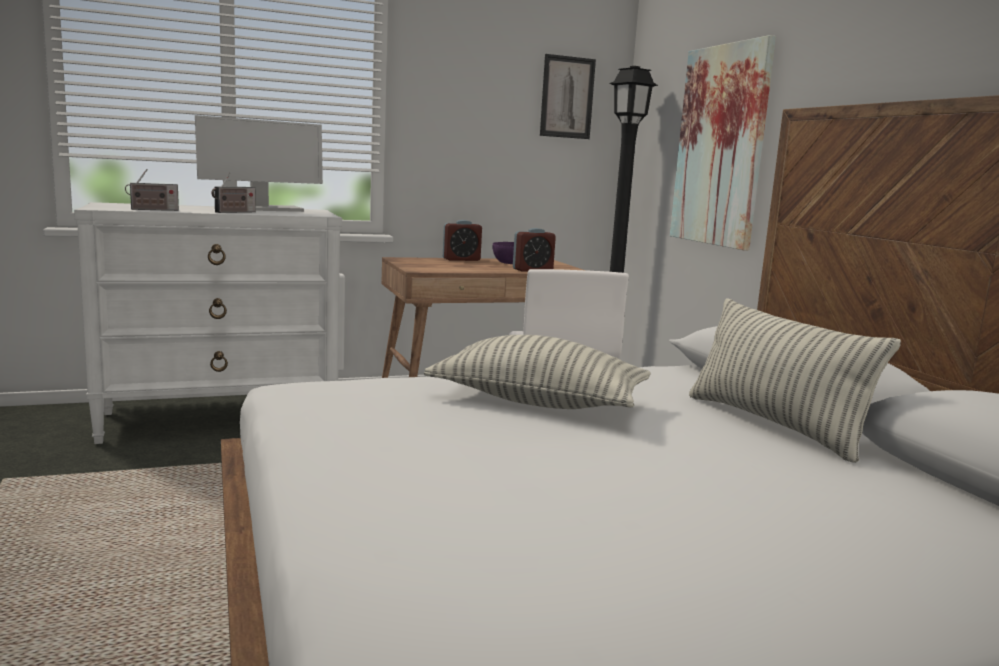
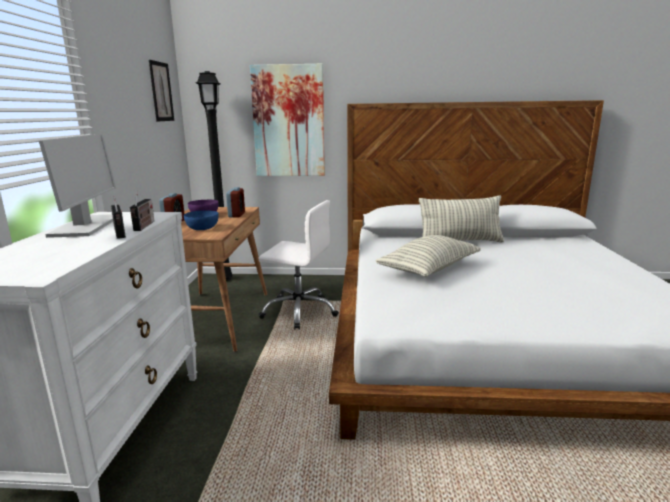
camera: 65 degrees left, 5 degrees up
(152, 209) = (74, 257): radio -> radio (144, 226)
(448, 266) = (203, 228): none -> blue bowl

